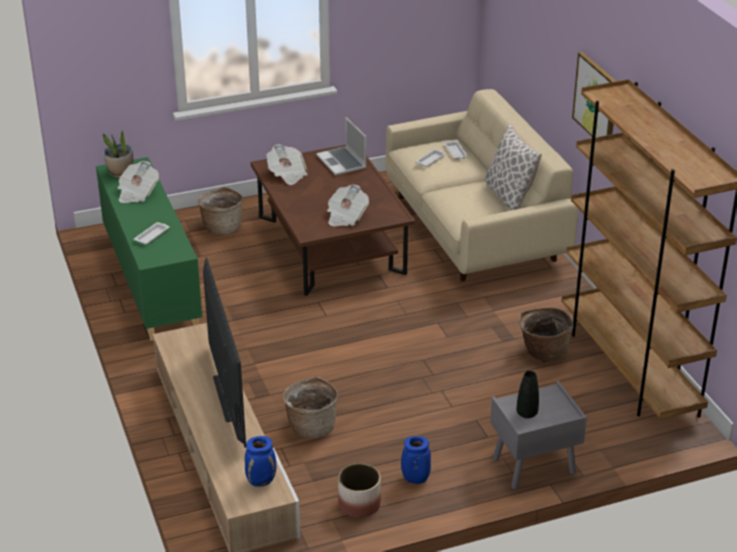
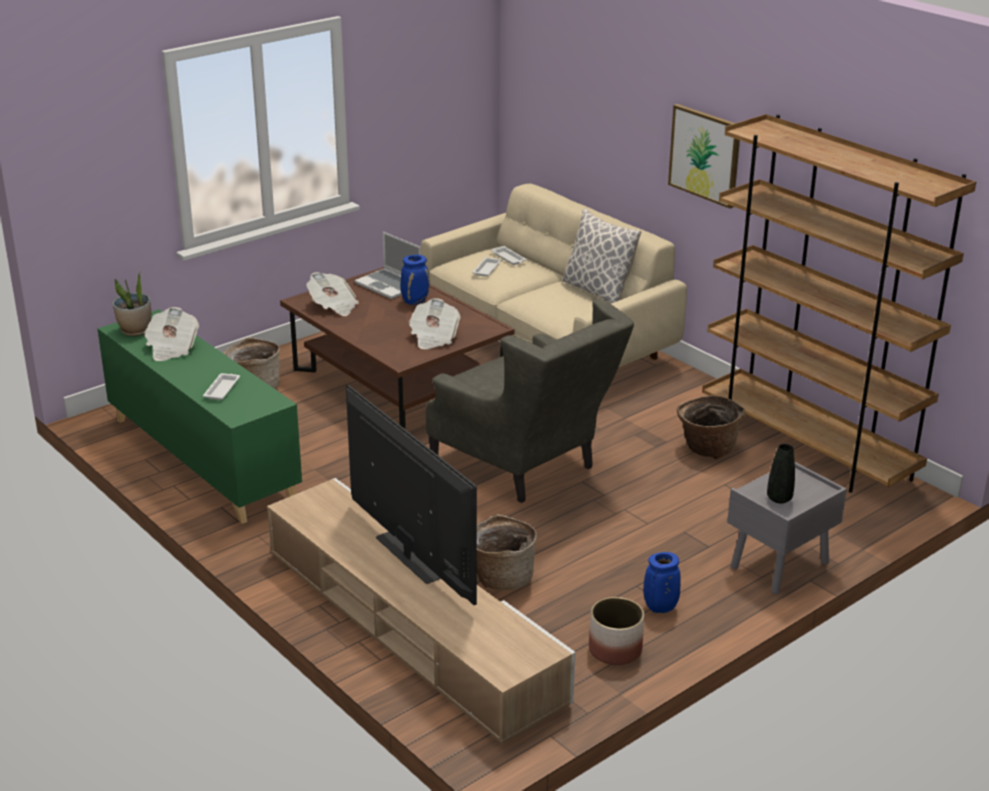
camera: 20 degrees left, 5 degrees down
(261, 481) = (515, 640): blue vase -> blue vase (415, 301)
(387, 337) = (526, 467): none -> grey armchair

